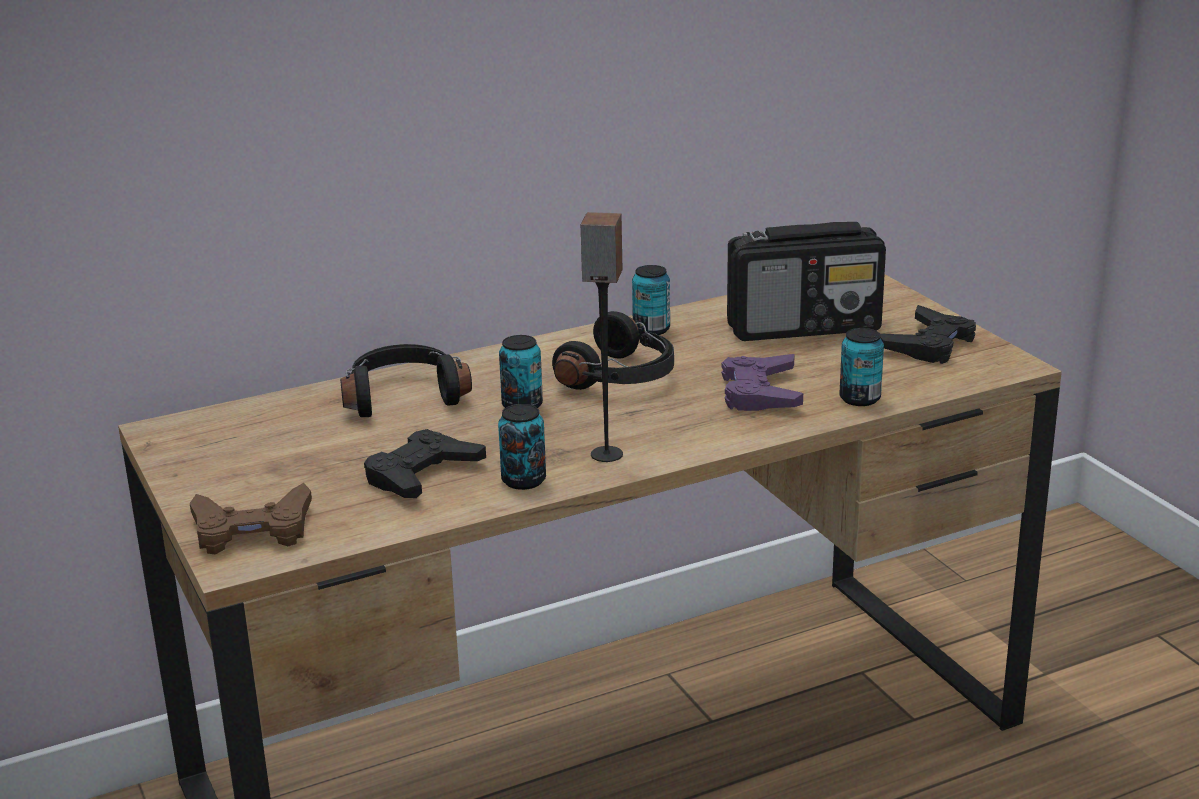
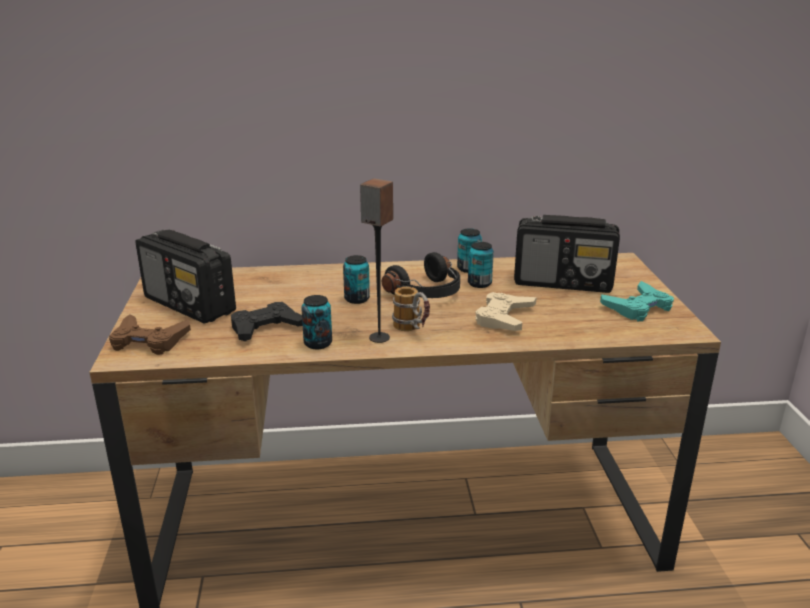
camera: 20 degrees right, 0 degrees up
(262, 464) = (190, 305): none -> radio
(403, 396) = (298, 281): black headphones -> none
(646, 435) = (413, 330): none -> mug
(760, 392) = (504, 317): purple game controller -> beige game controller
(859, 398) = (565, 333): can -> can (479, 283)
(929, 344) = (638, 307): black game controller -> turquoise game controller

